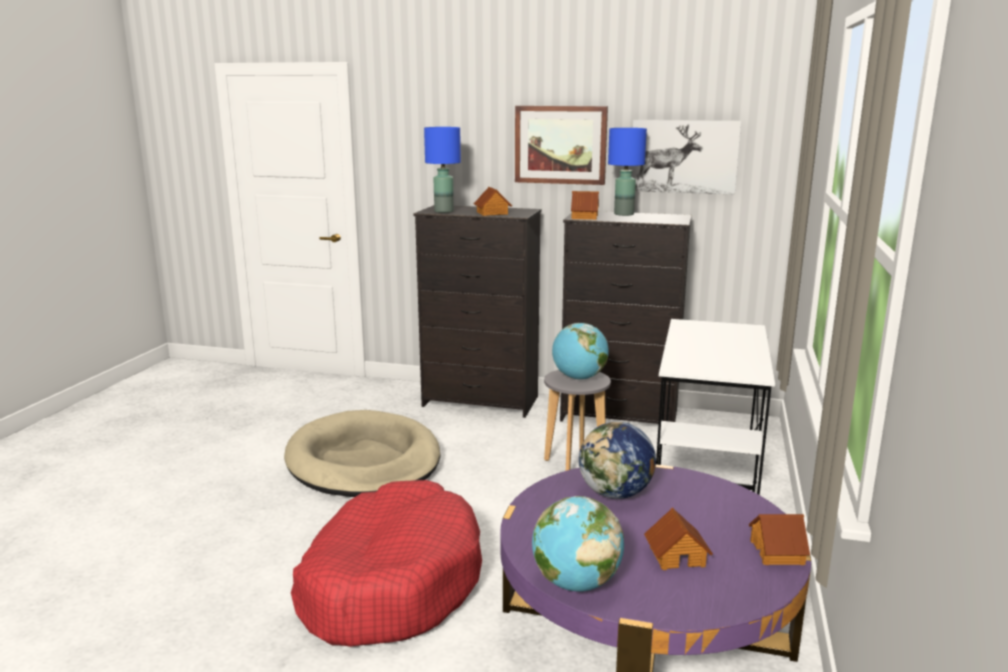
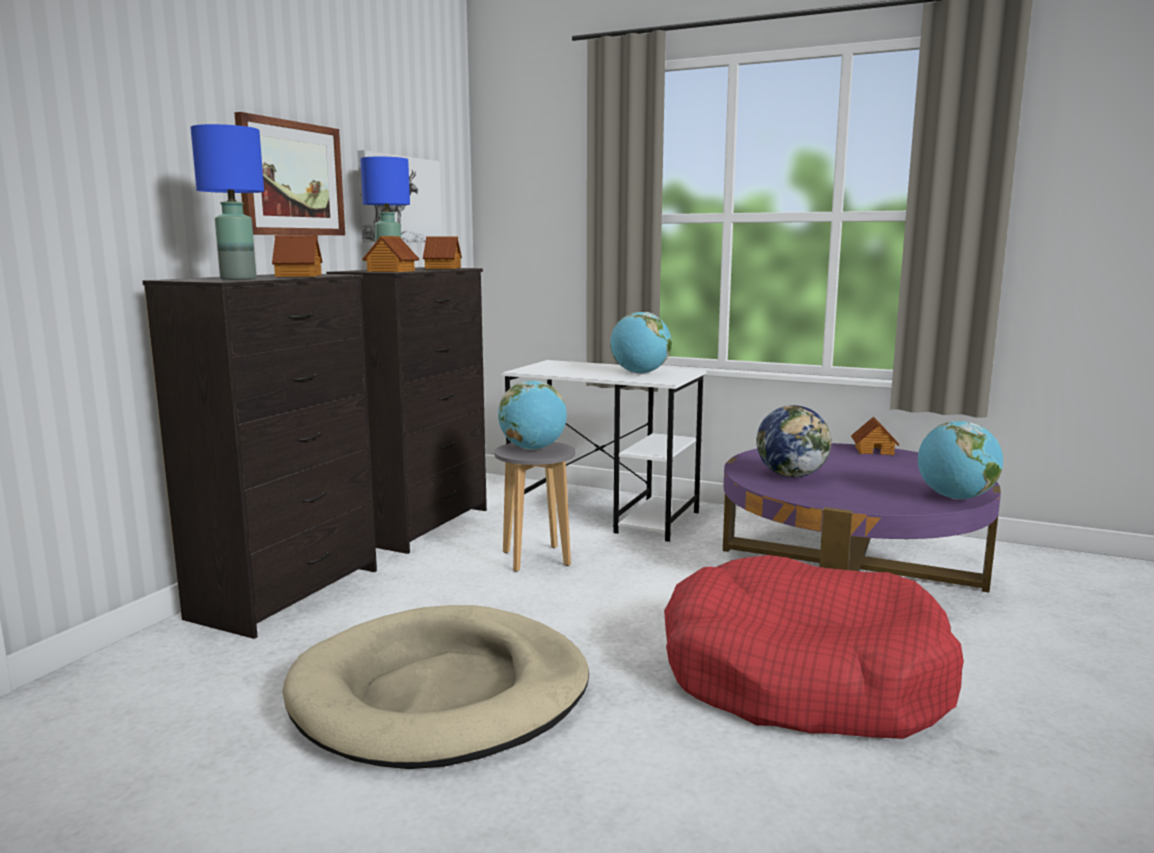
camera: 80 degrees left, 5 degrees down
(677, 556) = (894, 471): toy house -> toy house (442, 268)
(715, 358) = (640, 373): none -> globe

